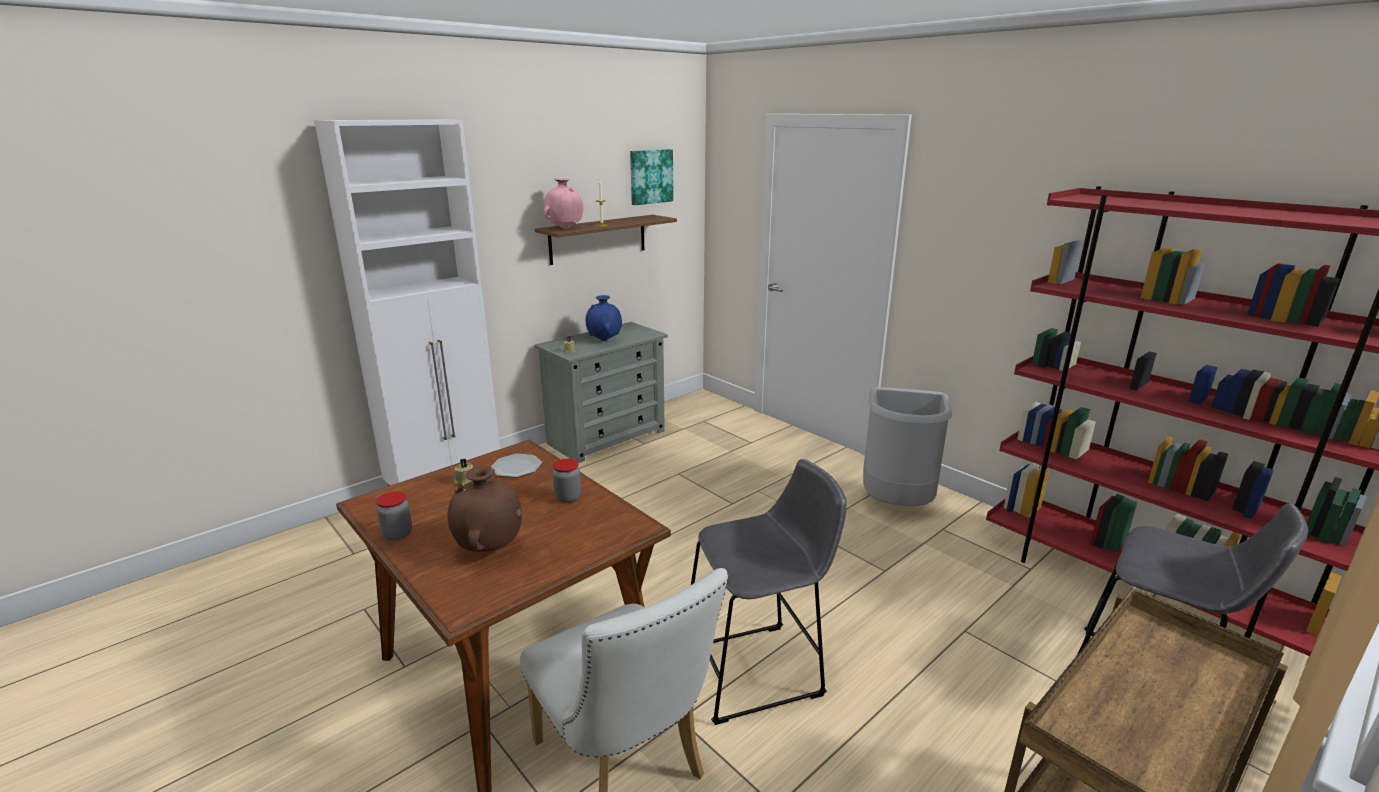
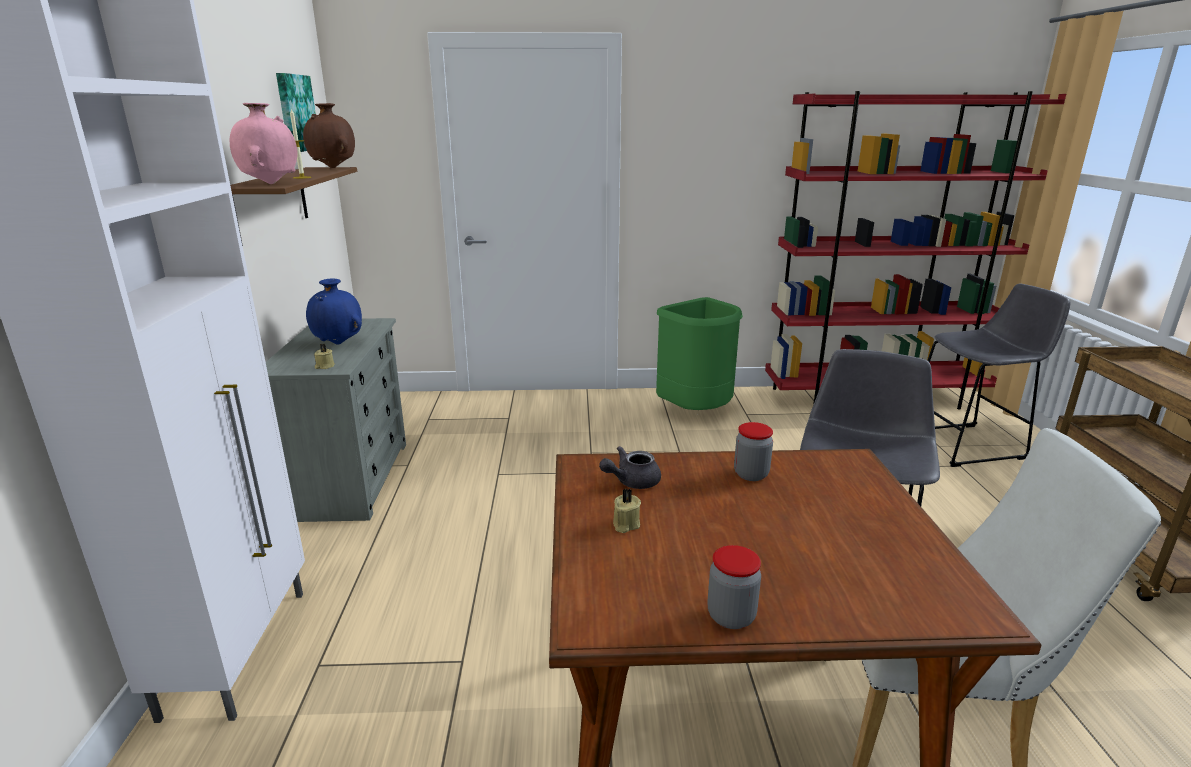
camera: 50 degrees left, 0 degrees up
(489, 549) = (836, 555): brown vase -> brown vase (333, 167)
(516, 468) = (631, 482): plate -> grey teapot
(896, 505) = (696, 413): grey trash can -> green trash can

